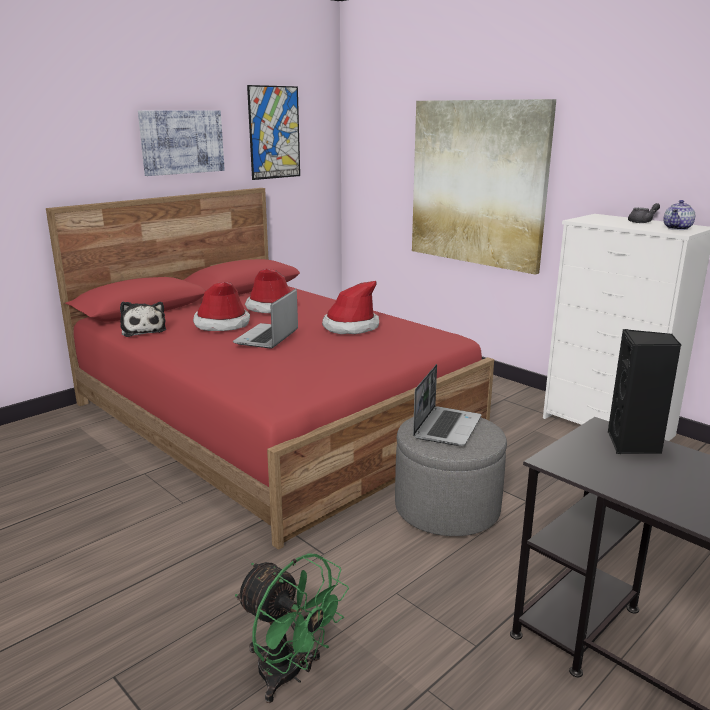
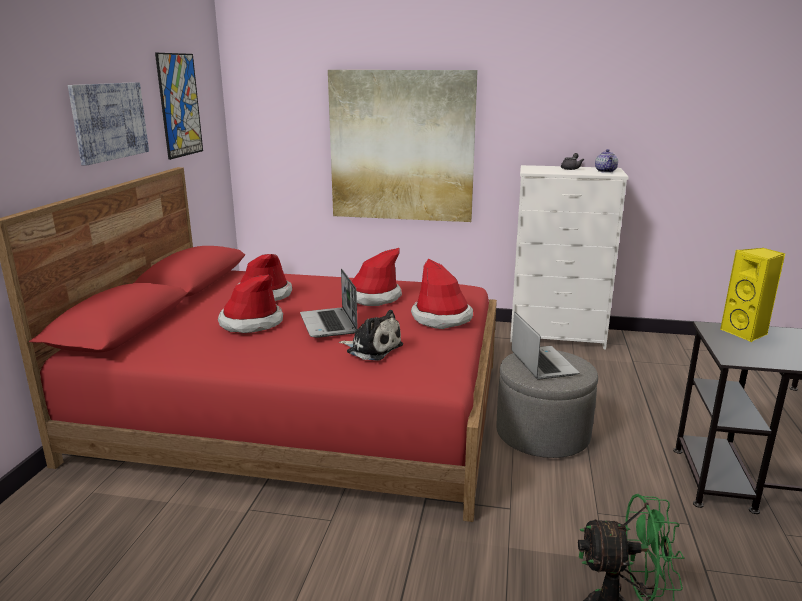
camera: 35 degrees left, 0 degrees up
(143, 330) = (170, 349): plush toy -> plush toy (372, 348)
(372, 355) = (441, 318): none -> hat
(634, 444) = (746, 333): black speaker -> yellow speaker

